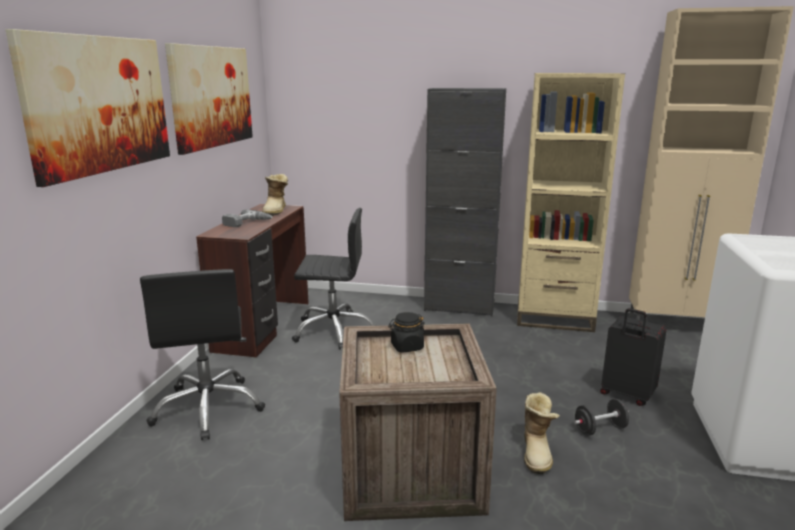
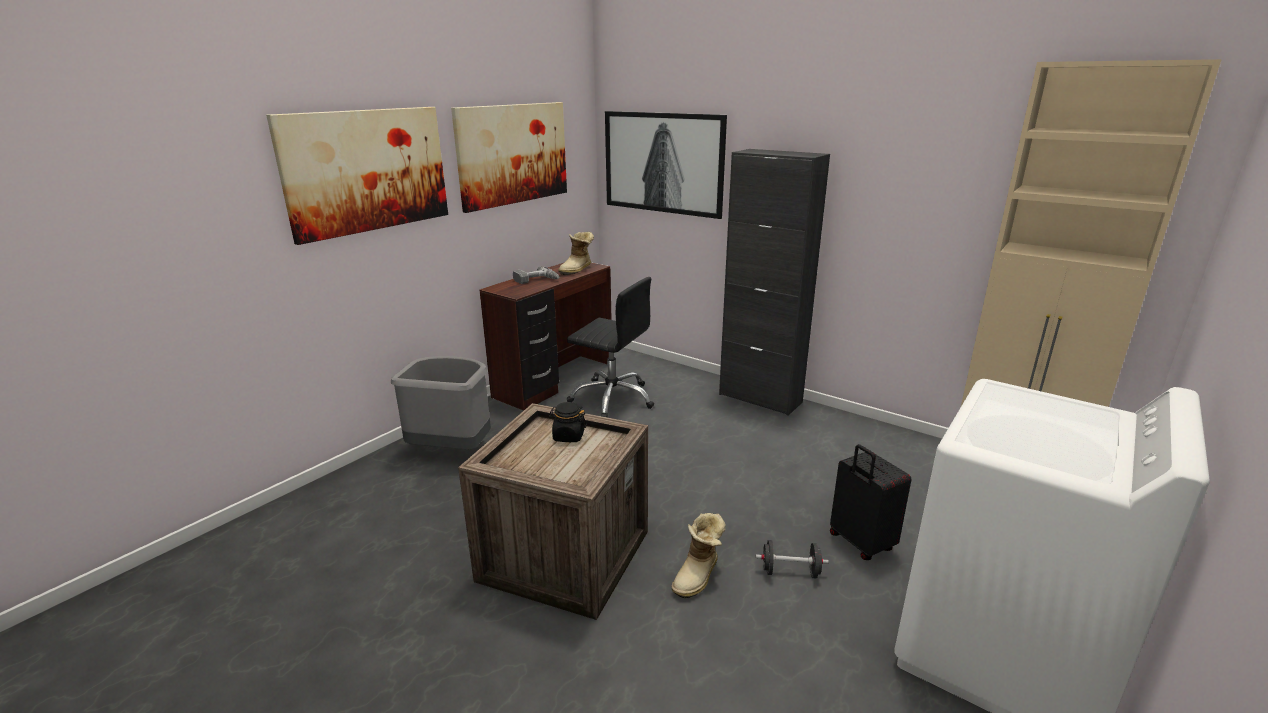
camera: 25 degrees right, 5 degrees up
(208, 408) = (451, 450): black office chair -> grey trash can
(343, 106) = (663, 163): none -> picture
(554, 318) = (859, 433): beige bookcase -> none

